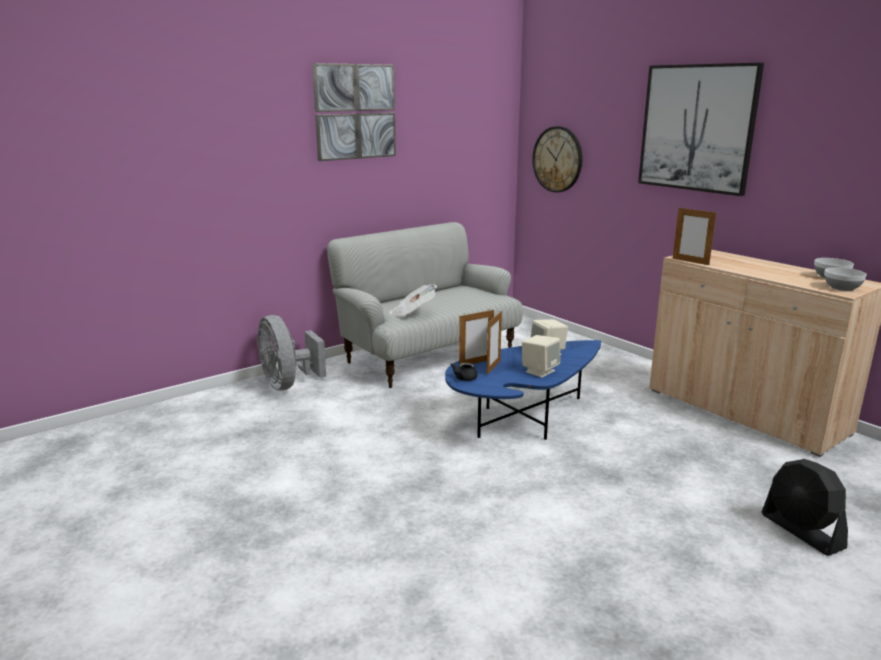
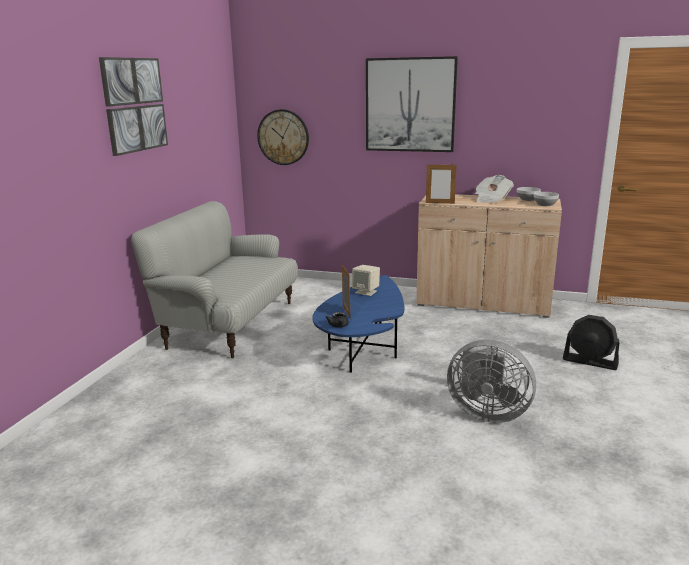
camera: 35 degrees left, 0 degrees up
(288, 384) = (133, 384): grey fan -> grey fan (486, 413)
(413, 313) = (231, 286): newspaper -> newspaper (491, 200)
(476, 363) = (328, 312): picture frame -> none
(539, 371) = (380, 306): beige speaker -> none

